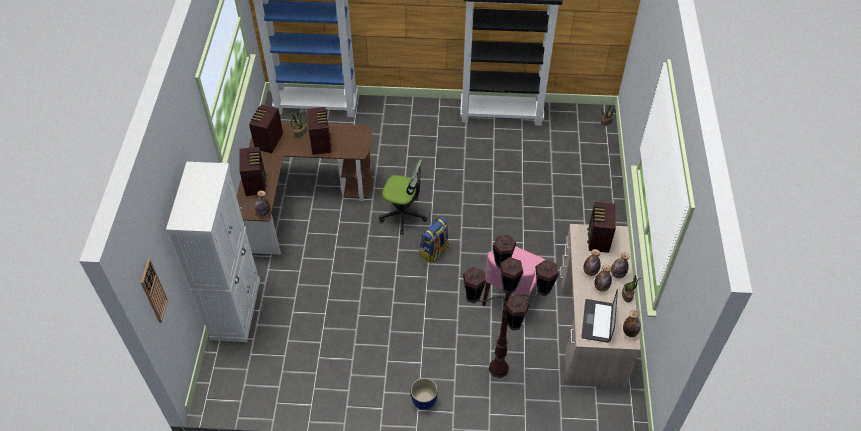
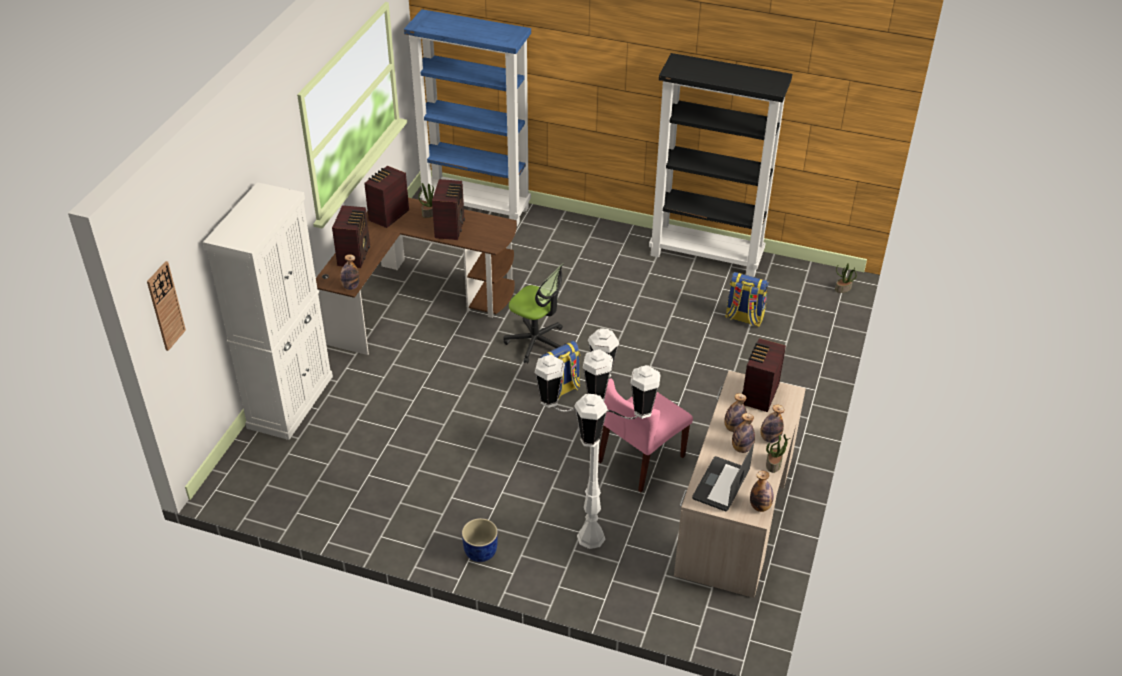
camera: 15 degrees right, 10 degrees down
(498, 369) = (590, 538): brown floor lamp -> white floor lamp
(545, 161) = (744, 318): none -> backpack

